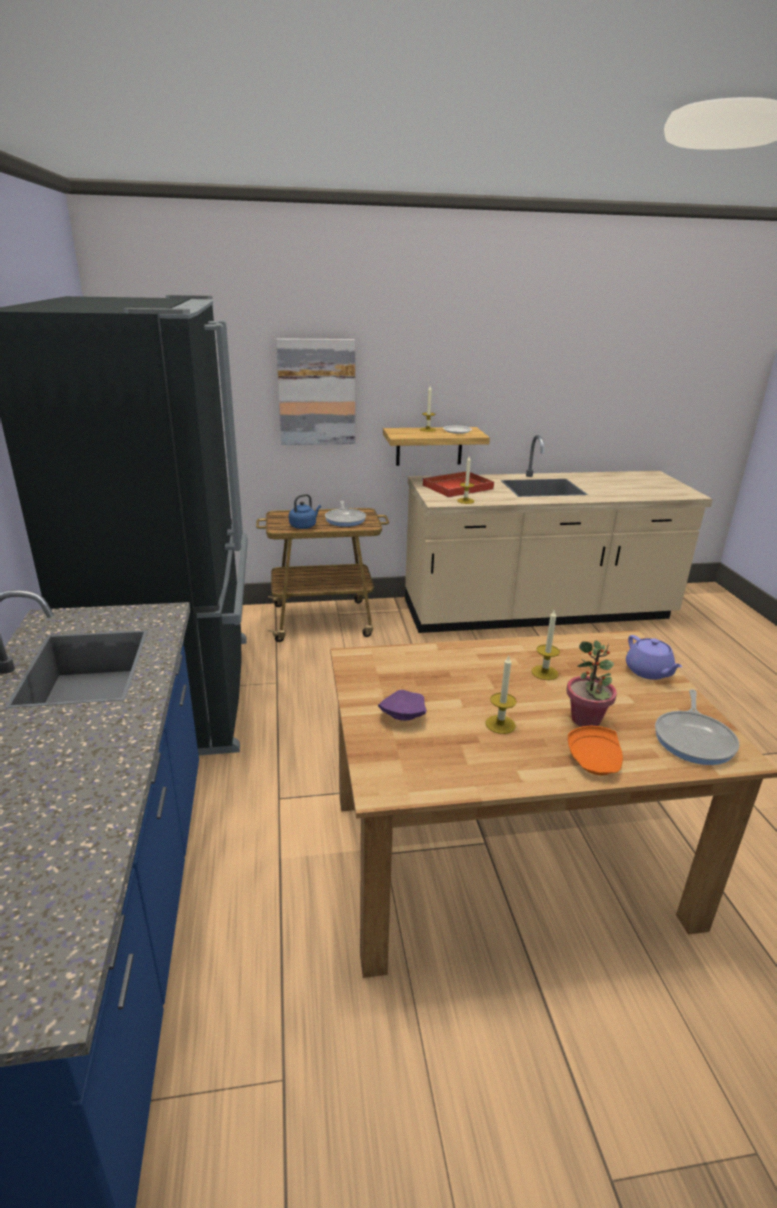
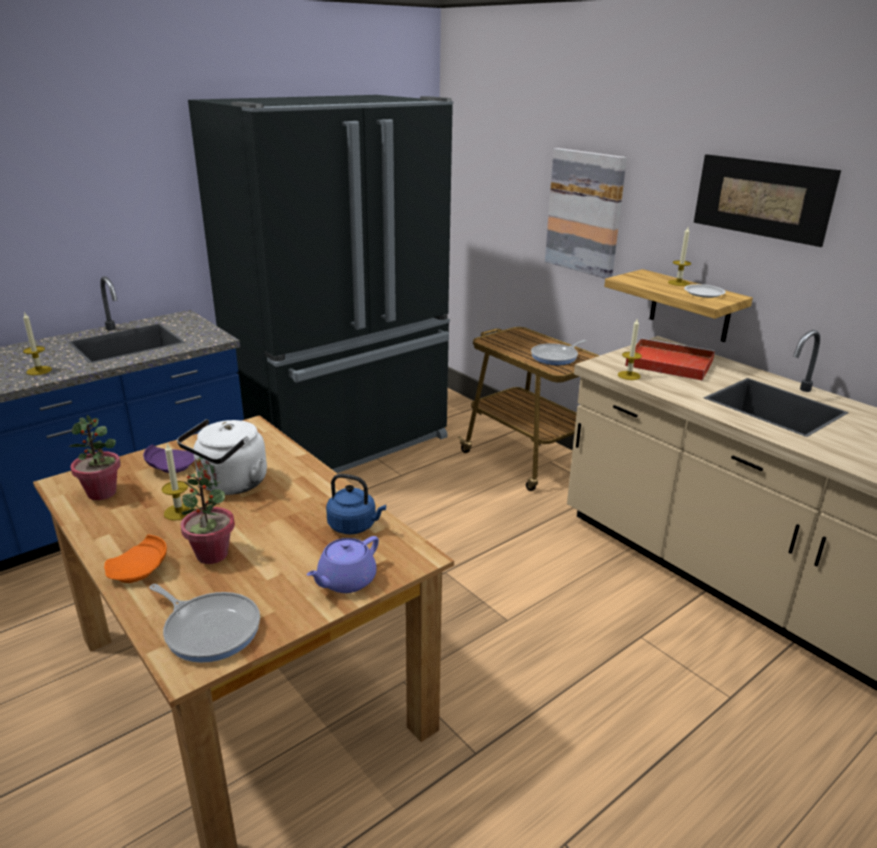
camera: 60 degrees right, 0 degrees up
(304, 526) = (508, 347): blue kettle -> blue kettle (354, 526)
(427, 764) = (102, 493): none -> potted plant
(467, 689) = (230, 485): none -> white kettle
(474, 356) = (762, 198): none -> picture
(544, 672) = (292, 517): candle -> candle (39, 370)
(694, 739) = (210, 629): frying pan -> frying pan turned 135 degrees counterclockwise

